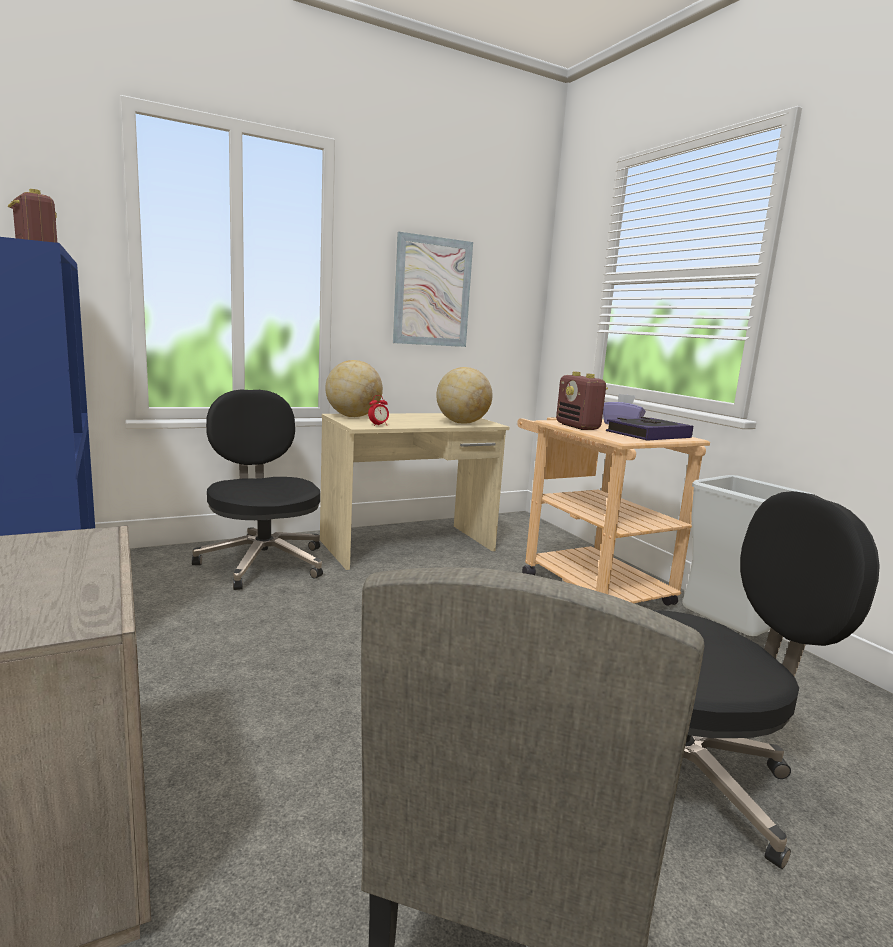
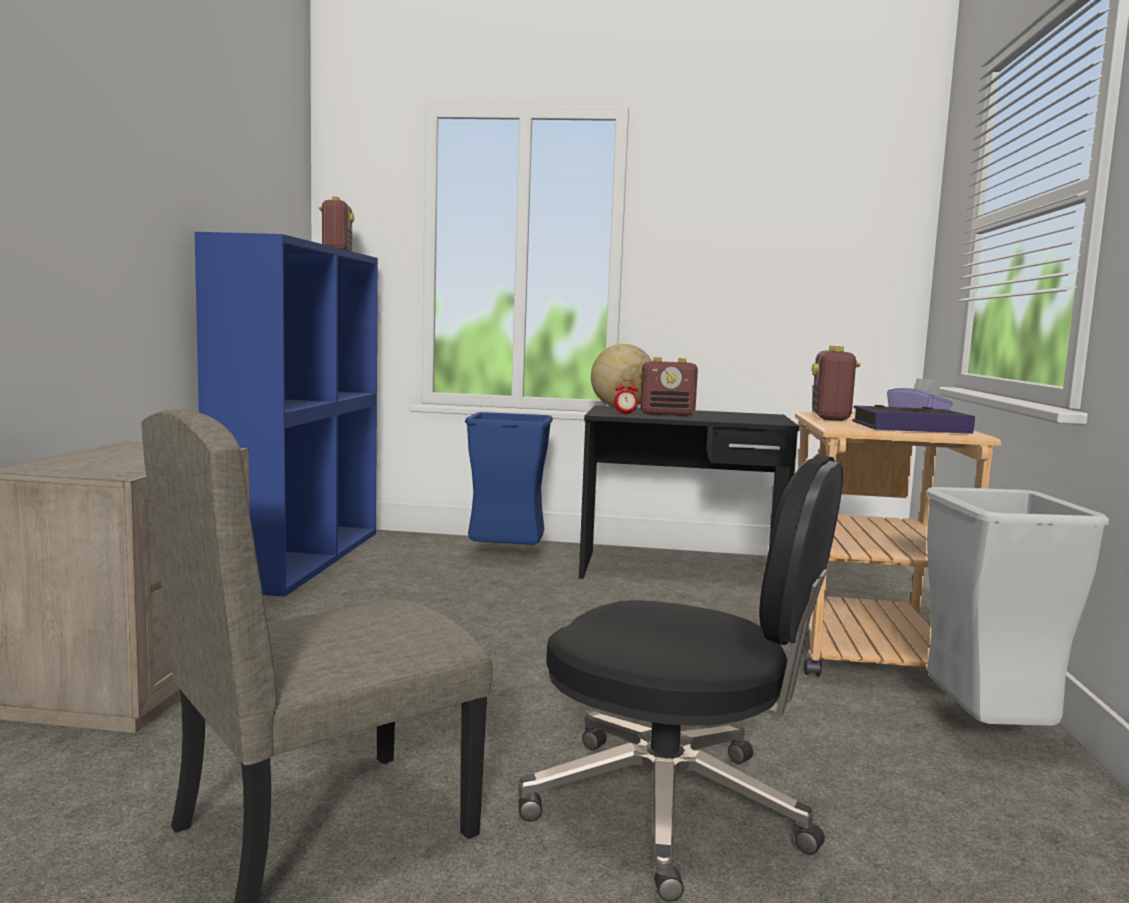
camera: 35 degrees right, 5 degrees down
(262, 562) = (506, 559): black office chair -> blue trash can
(404, 421) = (667, 414): none -> radio
(409, 546) = (680, 572): beige desk -> black desk
(432, 292) = (750, 264): picture -> none
(462, 423) = (741, 419): globe -> none

